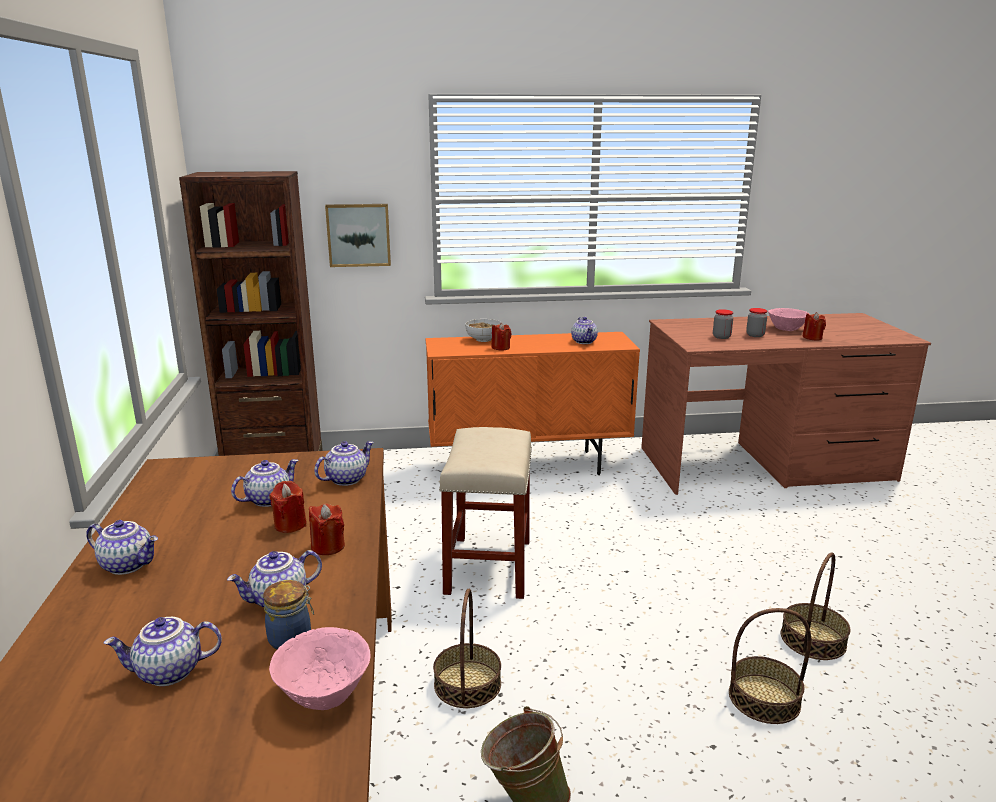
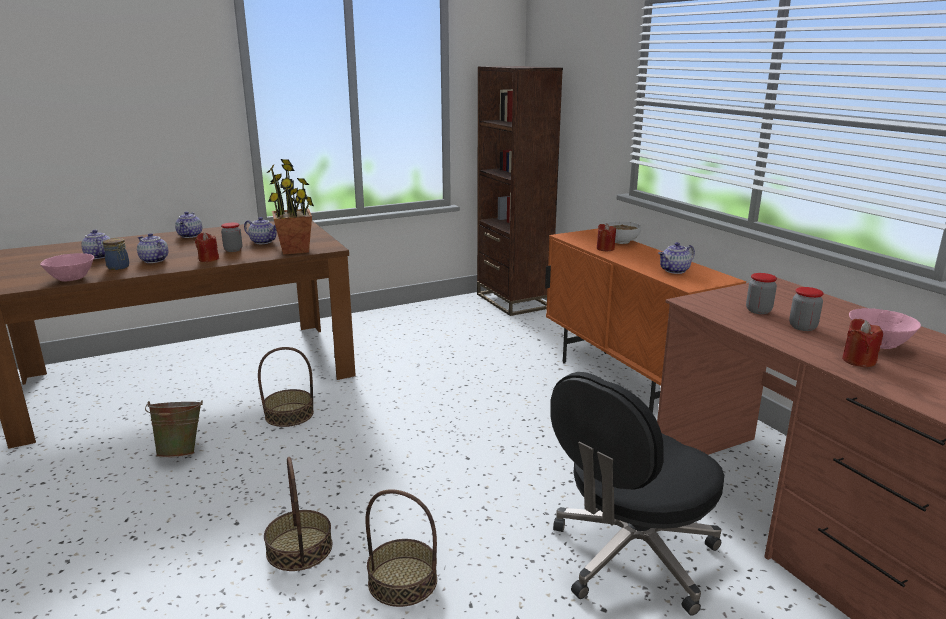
camera: 70 degrees right, 0 degrees up
(290, 525) = (233, 250): red candle -> jar
(346, 479) = (295, 250): teapot -> potted plant
(358, 235) = (593, 126): picture -> none
(488, 565) = (436, 396): beige stool -> none
(782, 531) = (631, 557): none -> black office chair

